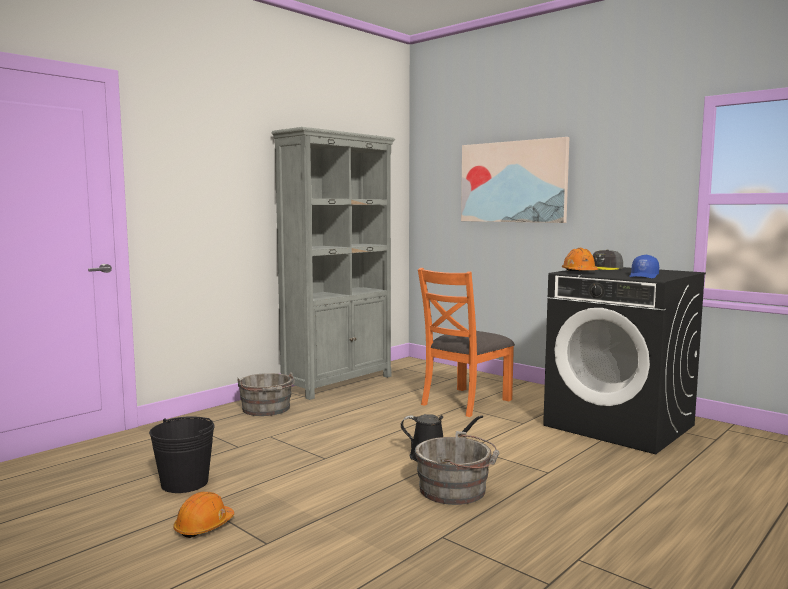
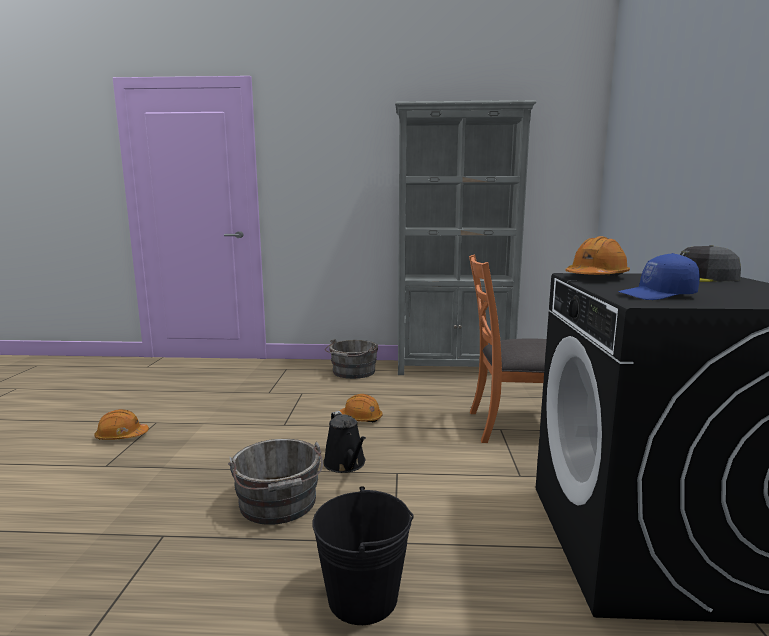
camera: 50 degrees right, 5 degrees up
(185, 483) = (188, 404): black bucket -> black bucket (363, 597)
(367, 433) = (360, 418): none -> orange hard hat
(513, 182) = (681, 141): picture -> none

